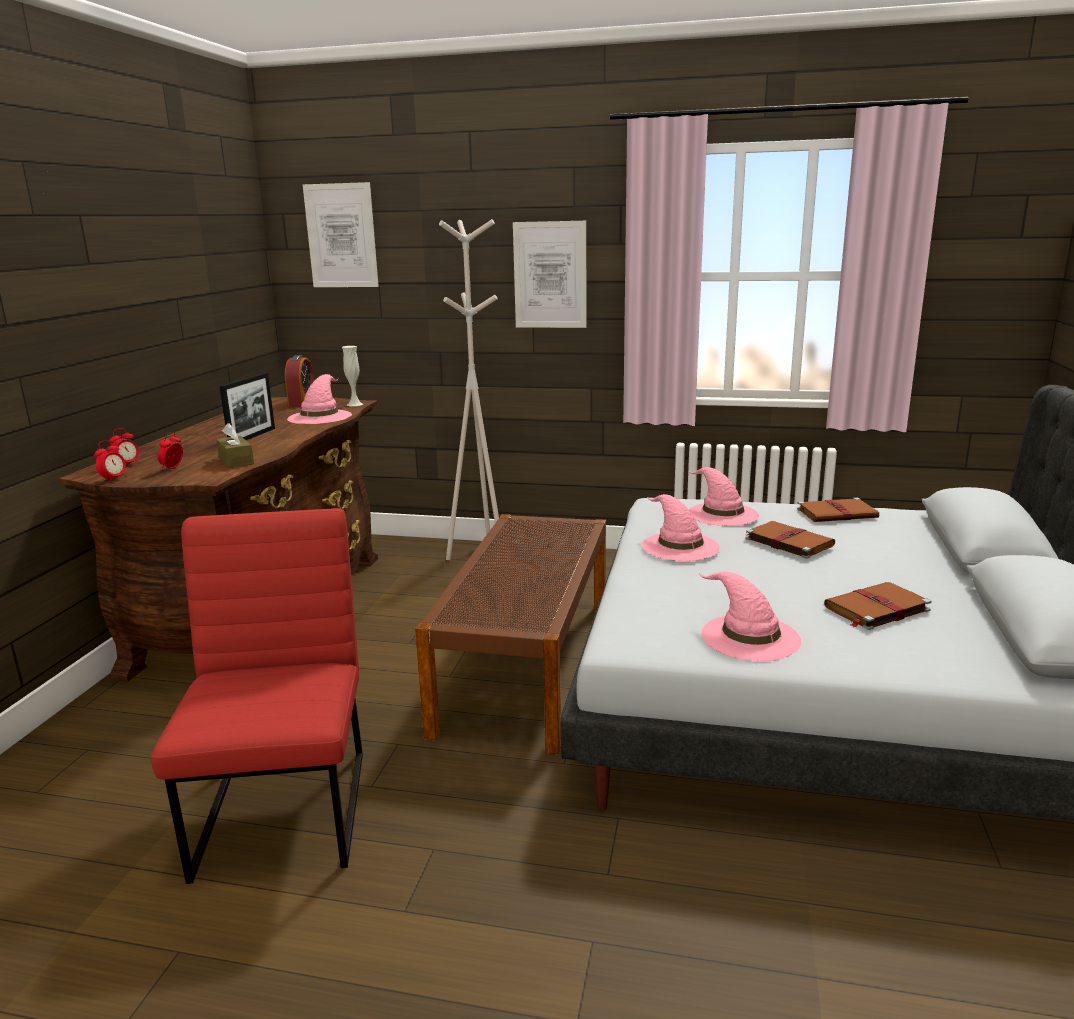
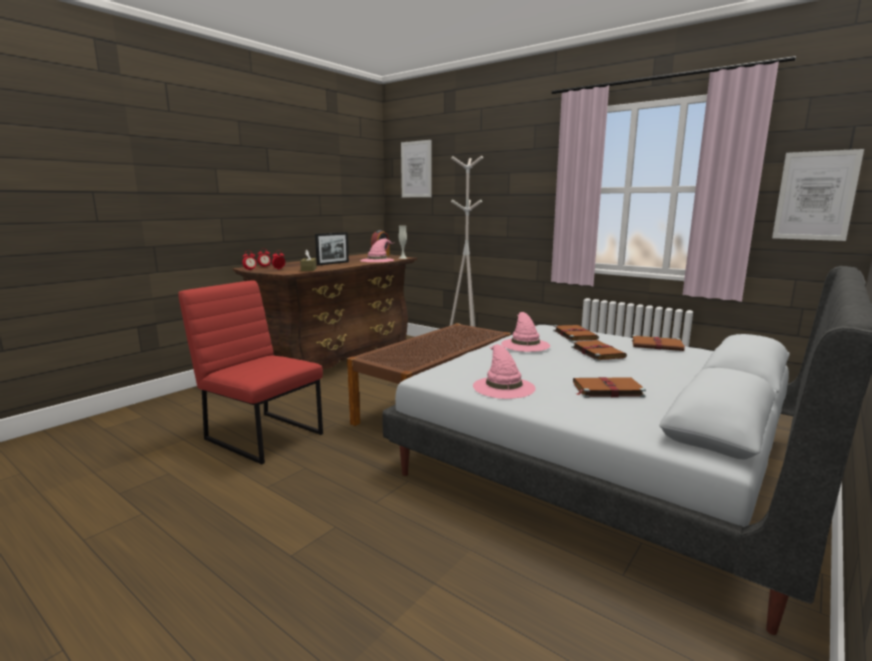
camera: 25 degrees right, 5 degrees down
(286, 807) = (262, 435): red chair -> red chair turned 75 degrees counterclockwise
(550, 275) = (518, 190): picture -> picture (815, 196)
(721, 513) = (574, 334): pink hat -> brown book

